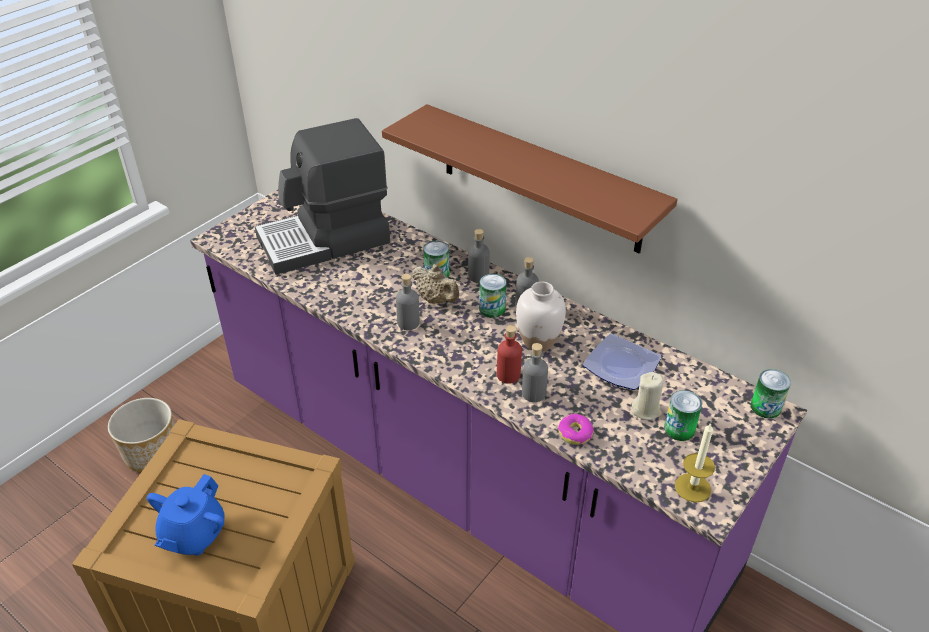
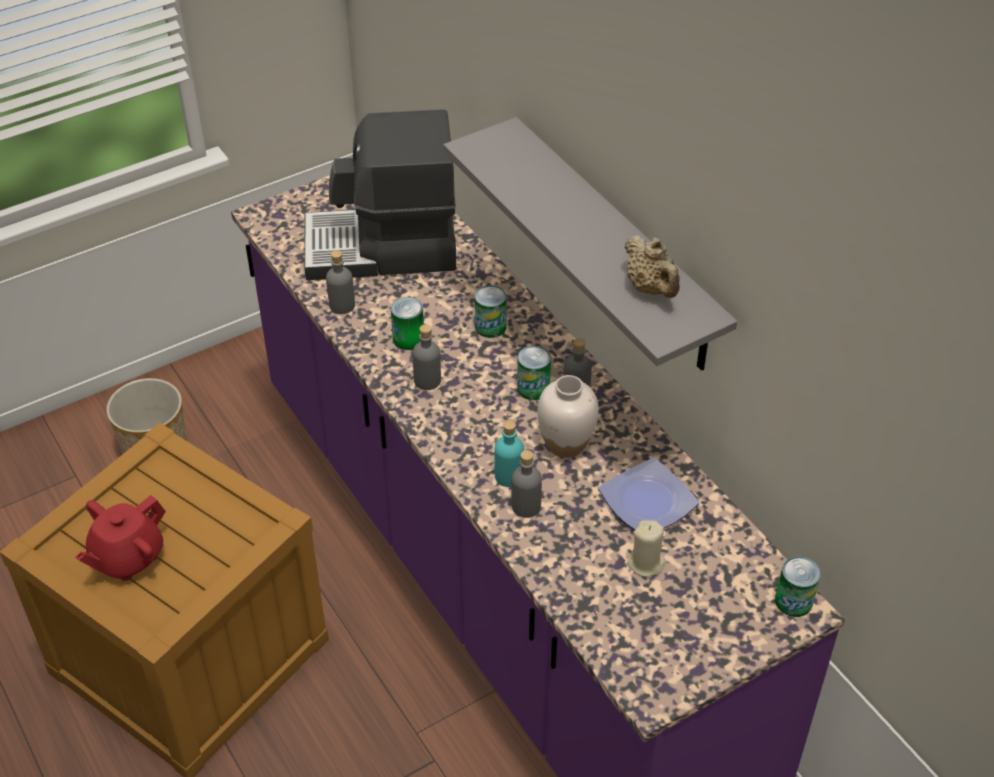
camera: 20 degrees right, 5 degrees up
(193, 535) = (127, 557): blue teapot -> red teapot
(436, 300) = (474, 359): beige teapot -> beige teapot (651, 288)
(478, 276) = (539, 341): grey bottle -> grey bottle (342, 305)
(508, 375) = (509, 476): red bottle -> turquoise bottle
(540, 179) = (616, 246): brown shelf -> grey shelf
(575, 433) = (547, 567): donut -> none
(679, 429) = (672, 597): can -> can (408, 338)
(692, 487) = (646, 668): candle -> none

